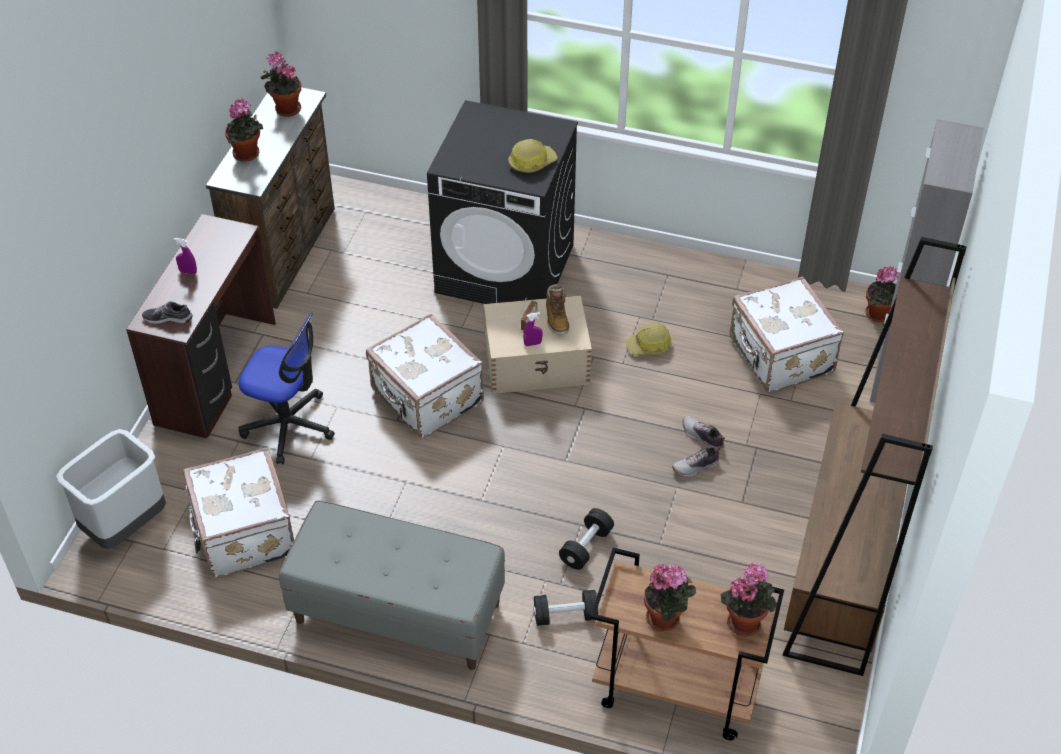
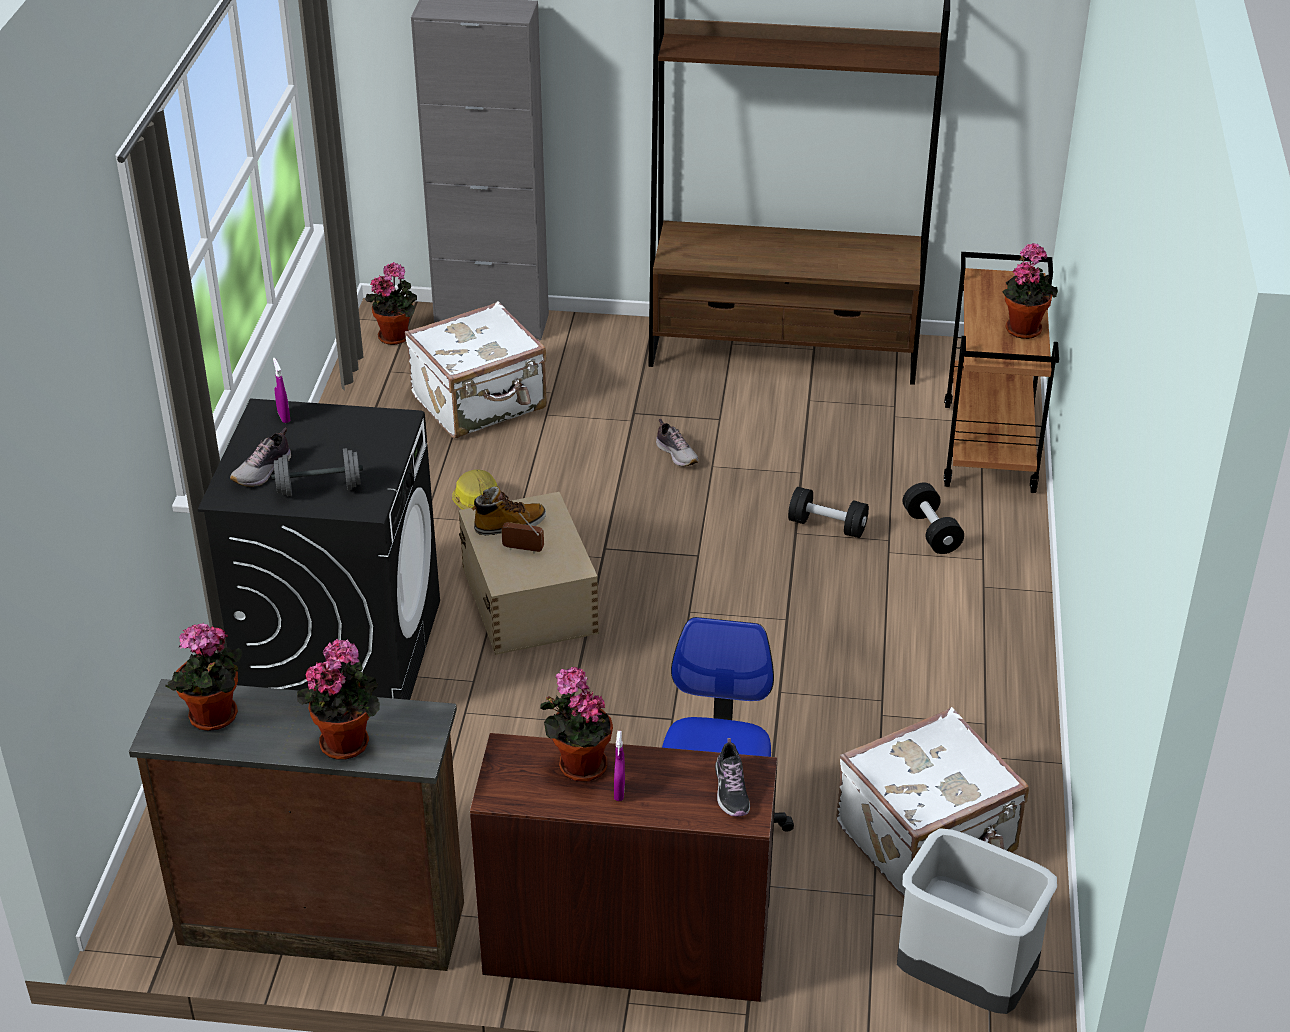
camera: 100 degrees left, 10 degrees down
(397, 613) = (989, 666): grey bench -> none
(426, 398) = (623, 696): white suitcase -> none
(469, 147) = (319, 489): none -> grey dumbbell
(531, 162) = (350, 428): hard hat -> none
(532, 343) = (561, 541): purple spray bottle -> purple spray bottle (284, 417)
(702, 437) = (629, 452): shoe -> shoe (263, 471)
(745, 620) = (999, 283): potted plant -> potted plant (578, 765)

